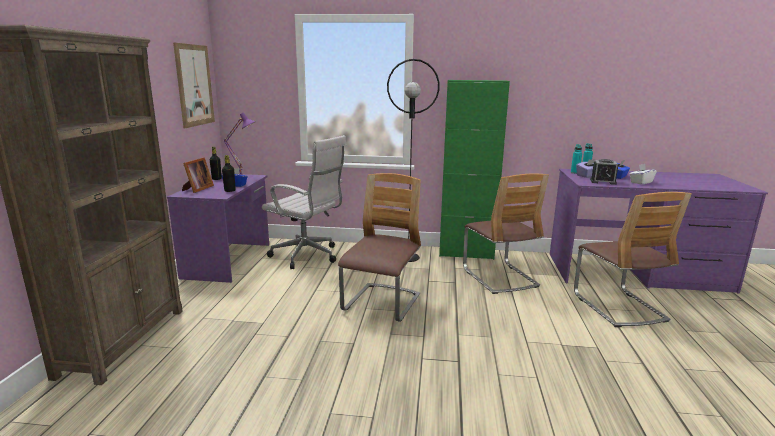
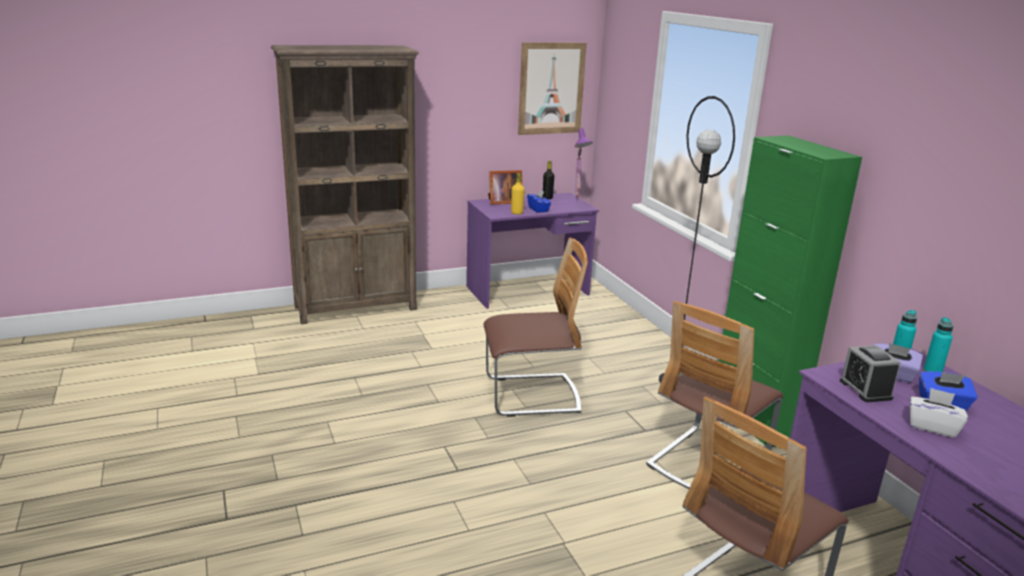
camera: 60 degrees right, 5 degrees up
(230, 191) = (517, 213): black bottle -> yellow bottle
(308, 256) = (591, 323): white office chair -> none

